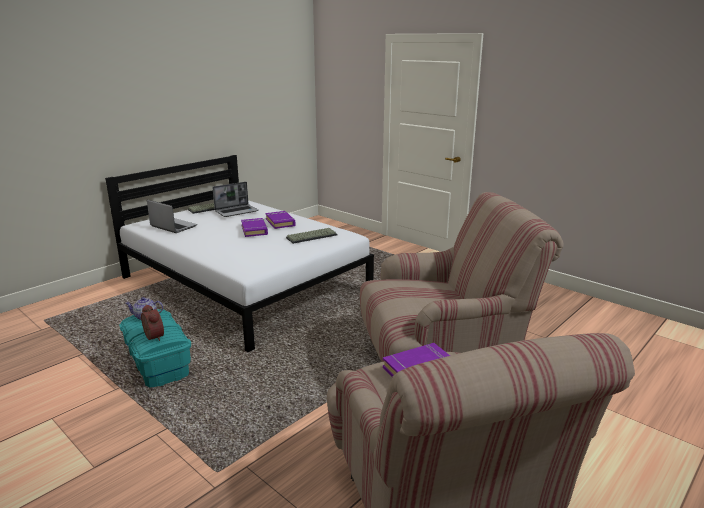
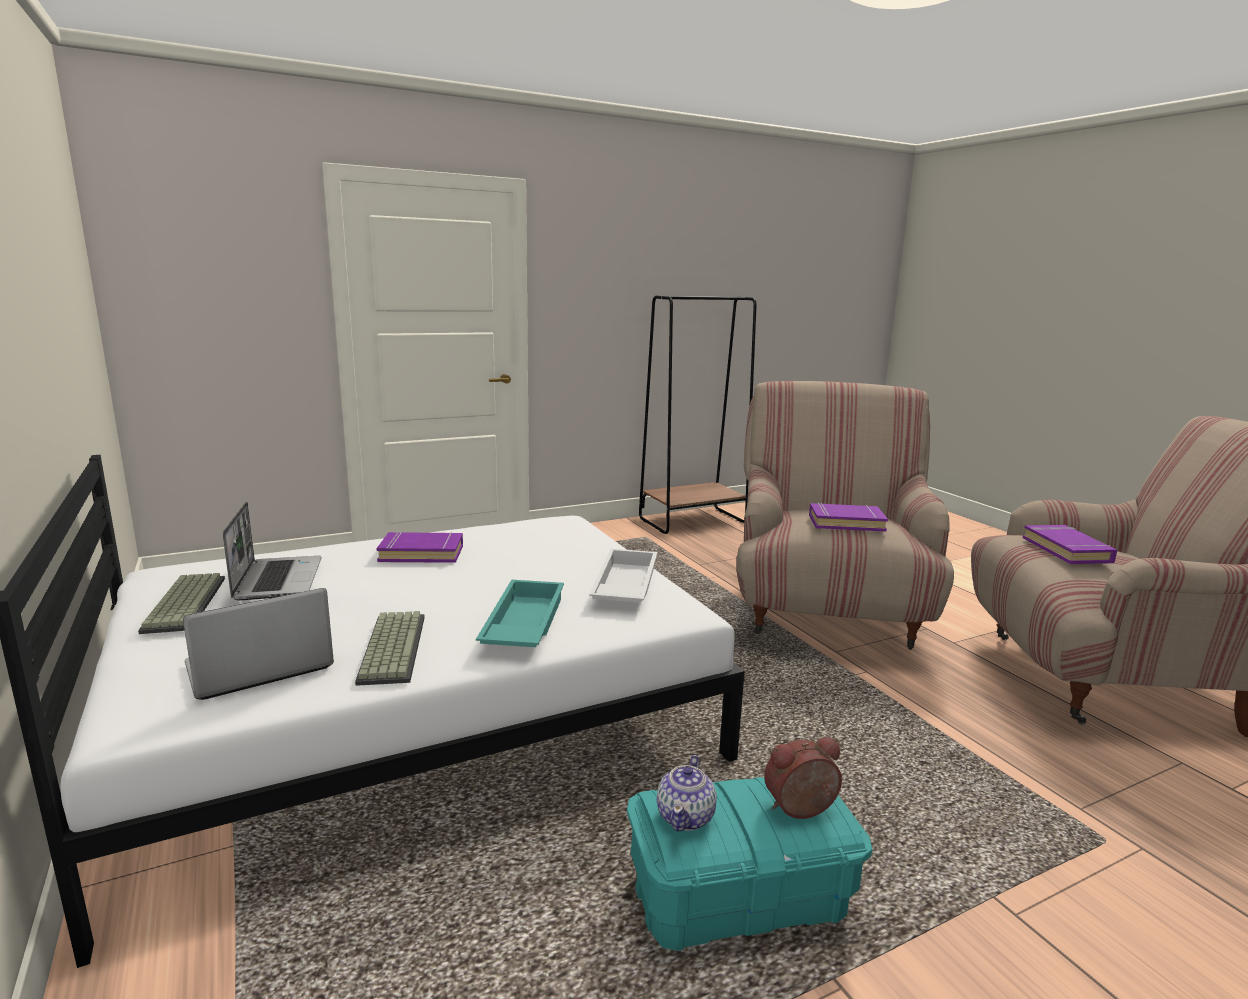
camera: 70 degrees left, 5 degrees down
(219, 249) = (522, 625): none -> turquoise tray
(254, 230) = (440, 579): purple book -> purple book (846, 523)
(270, 258) = (623, 586): none -> white tray
(312, 236) = (538, 542): keyboard -> keyboard (390, 648)
(559, 299) = (692, 521): none -> clothes rack

